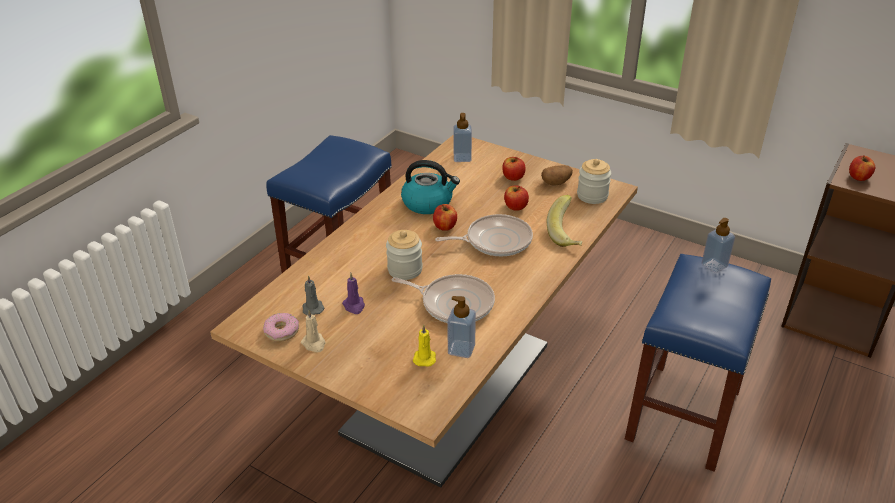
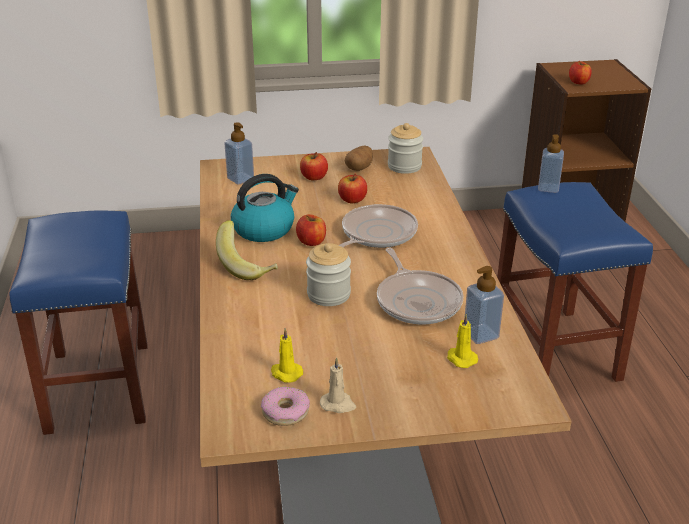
camera: 40 degrees left, 5 degrees down
(312, 308) = (285, 373): grey candle -> yellow candle
(354, 306) = (327, 350): purple candle -> none
(454, 303) = (417, 301): frying pan -> frying pan turned 90 degrees clockwise
(567, 235) = (430, 204): banana -> banana (248, 266)

